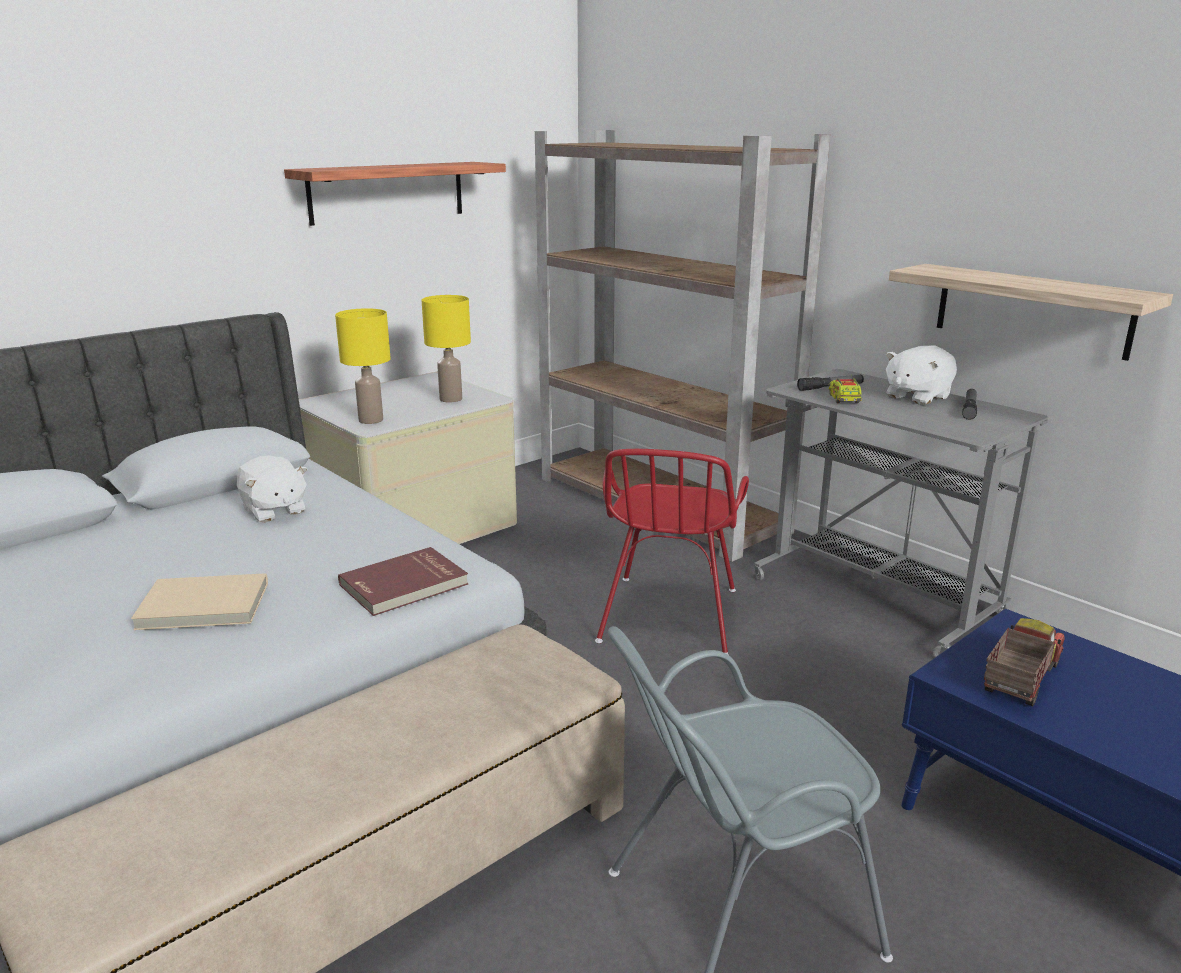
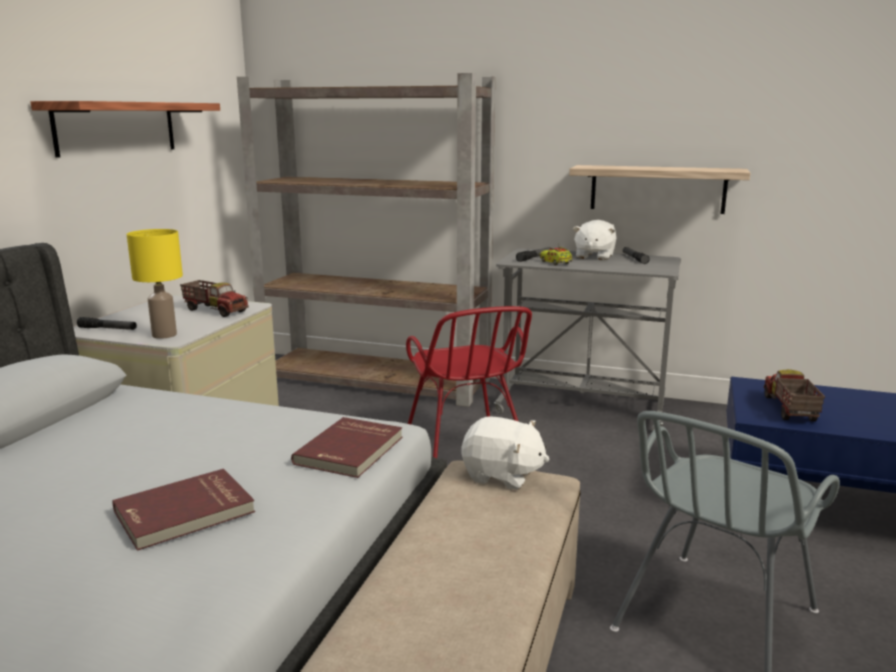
camera: 30 degrees left, 5 degrees down
(203, 607) = (185, 513): beige book -> red book
(274, 511) = (136, 426): white plush toy -> white plush toy (502, 476)
(336, 404) = (107, 329): none -> flashlight
(451, 399) = (215, 310): yellow table lamp -> toy truck

